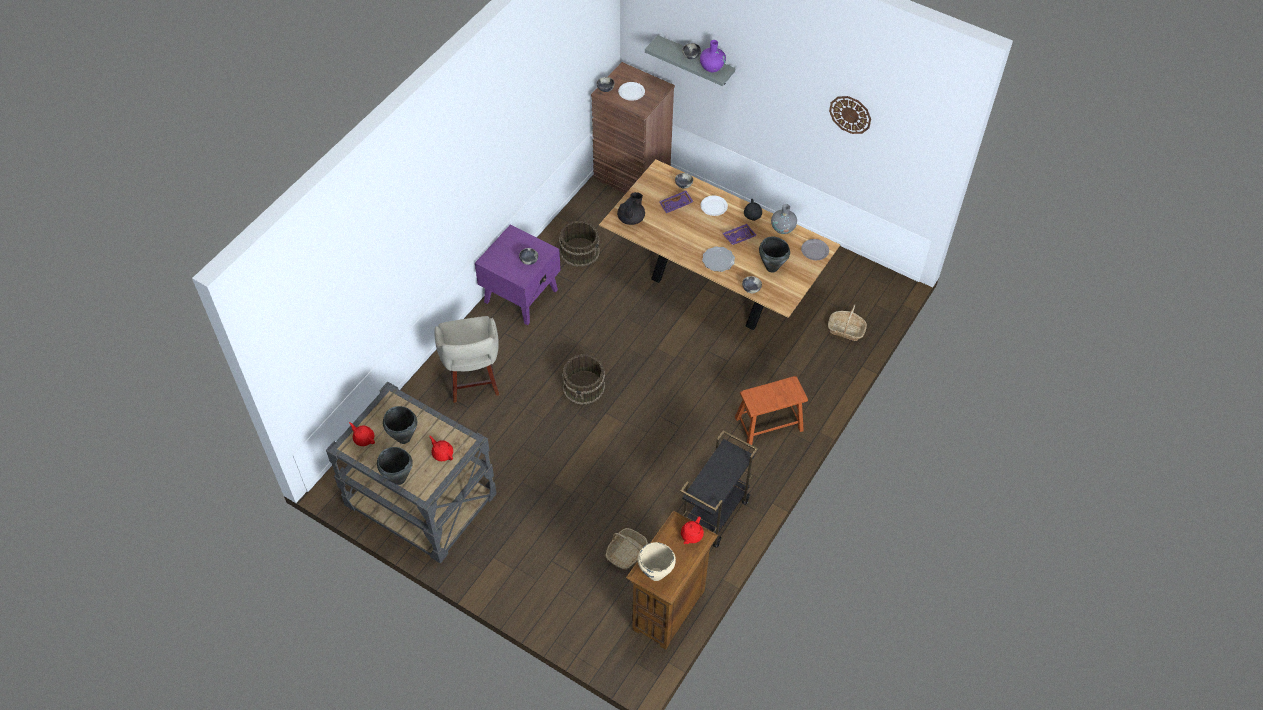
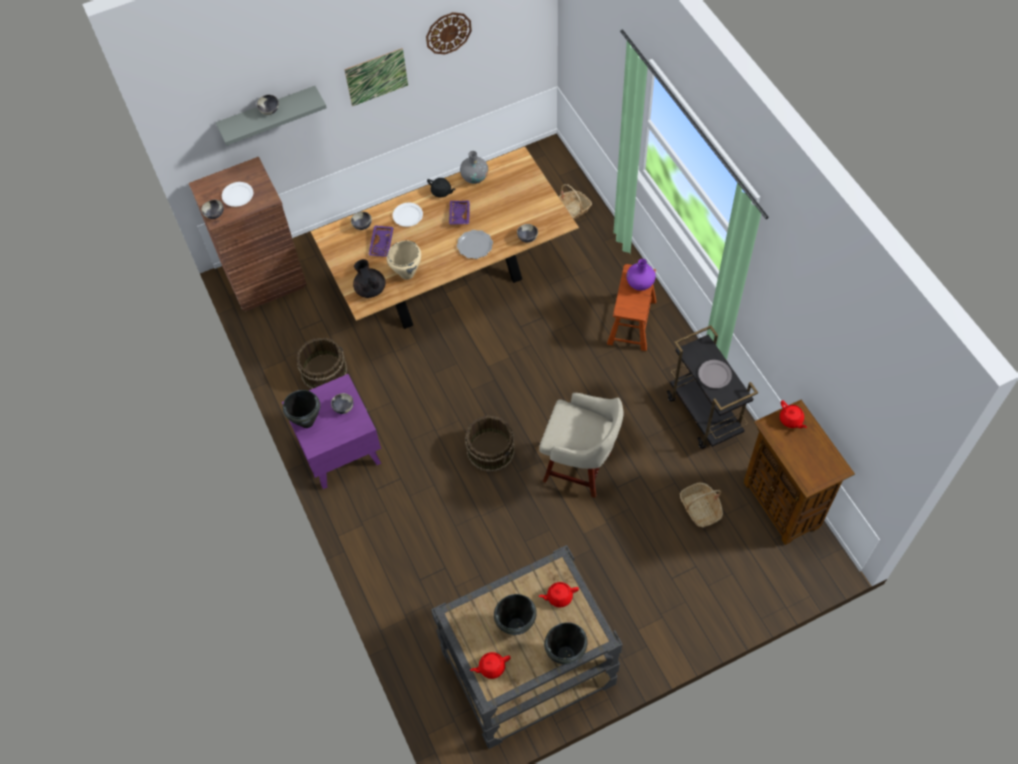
camera: 55 degrees left, 5 degrees up
(473, 382) = (417, 548): beige stool -> beige stool (580, 469)
(656, 574) = (818, 470): beige cooking pot -> beige cooking pot (407, 274)
(712, 67) = (298, 102): purple vase -> purple vase (640, 283)
(771, 267) = (513, 209): black cooking pot -> black cooking pot (306, 421)
(783, 101) = (376, 77): none -> picture
(814, 250) = (518, 168): grey plate -> grey plate (714, 375)

